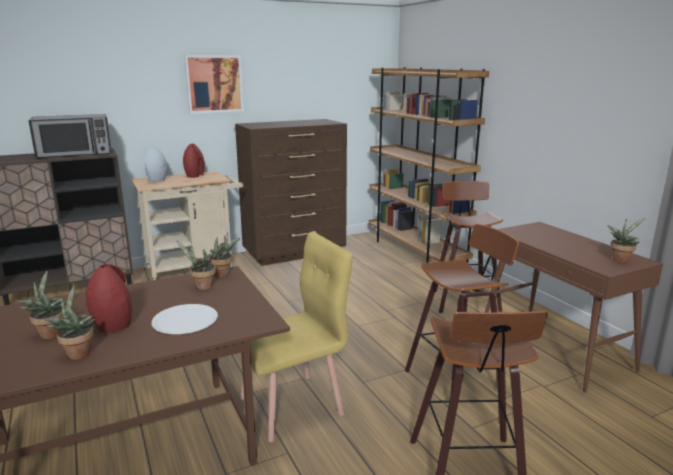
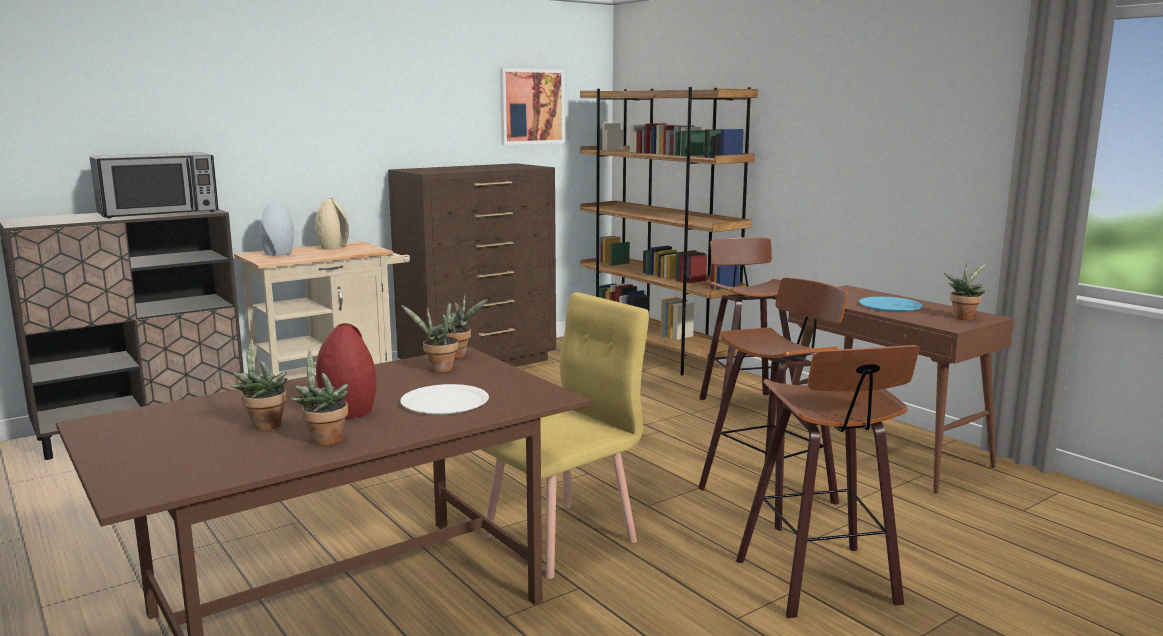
camera: 10 degrees left, 5 degrees down
(195, 176) = (333, 247): red vase -> beige vase
(214, 84) = (358, 110): picture -> picture (531, 106)
(565, 244) = (890, 306): none -> blue plate

